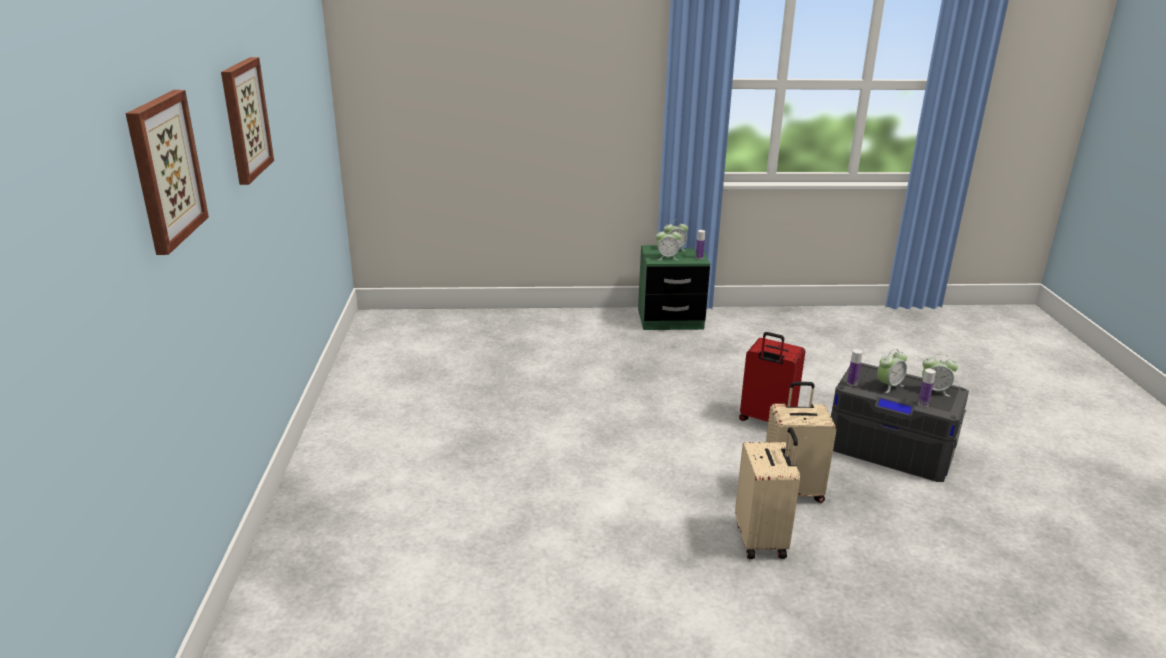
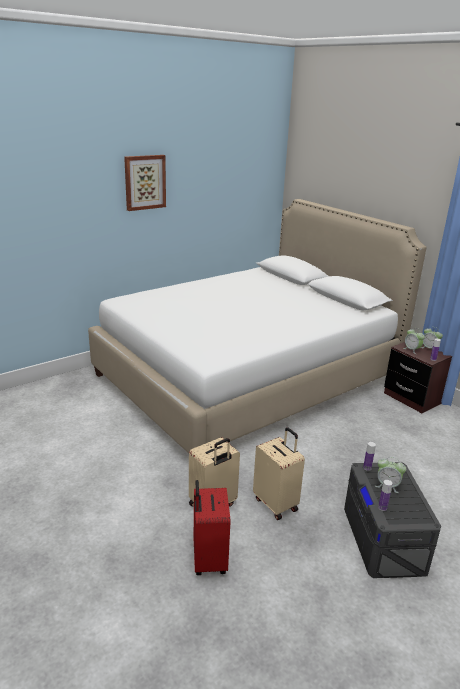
camera: 55 degrees right, 0 degrees up
(165, 170) = (49, 187): picture -> none
(499, 398) = (247, 377): none -> white bed
(670, 320) = (413, 398): green nightstand -> brown nightstand
(766, 420) = (344, 471): red suitcase -> red suitcase (208, 560)
(934, 391) = (413, 510): alarm clock -> none

